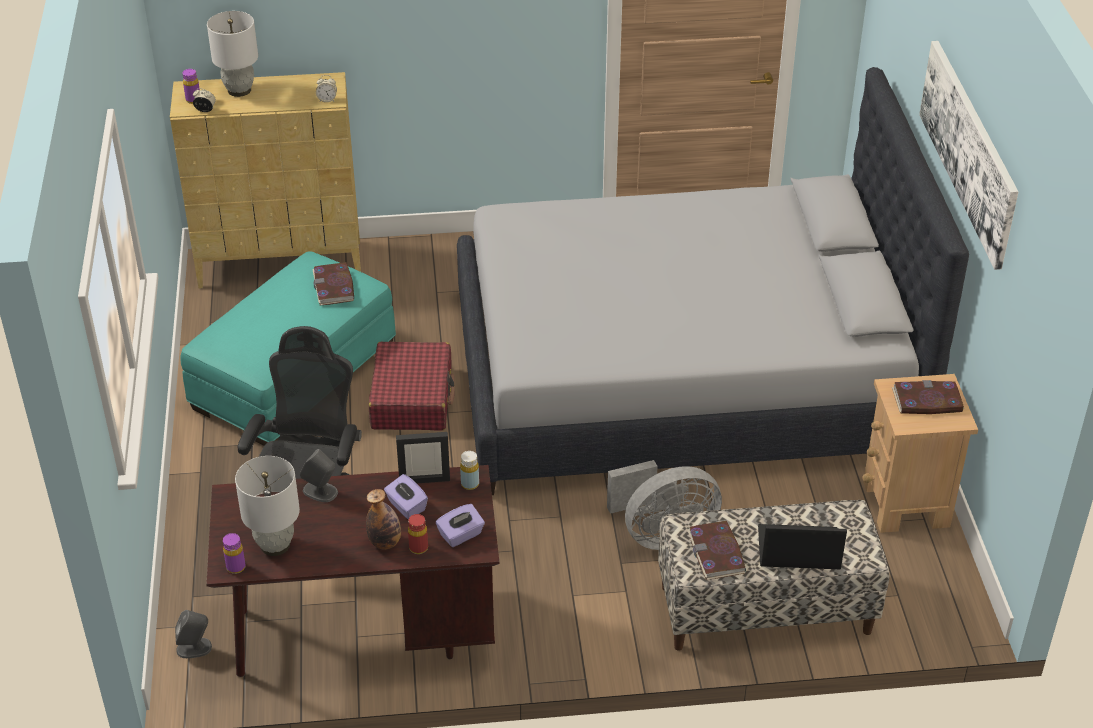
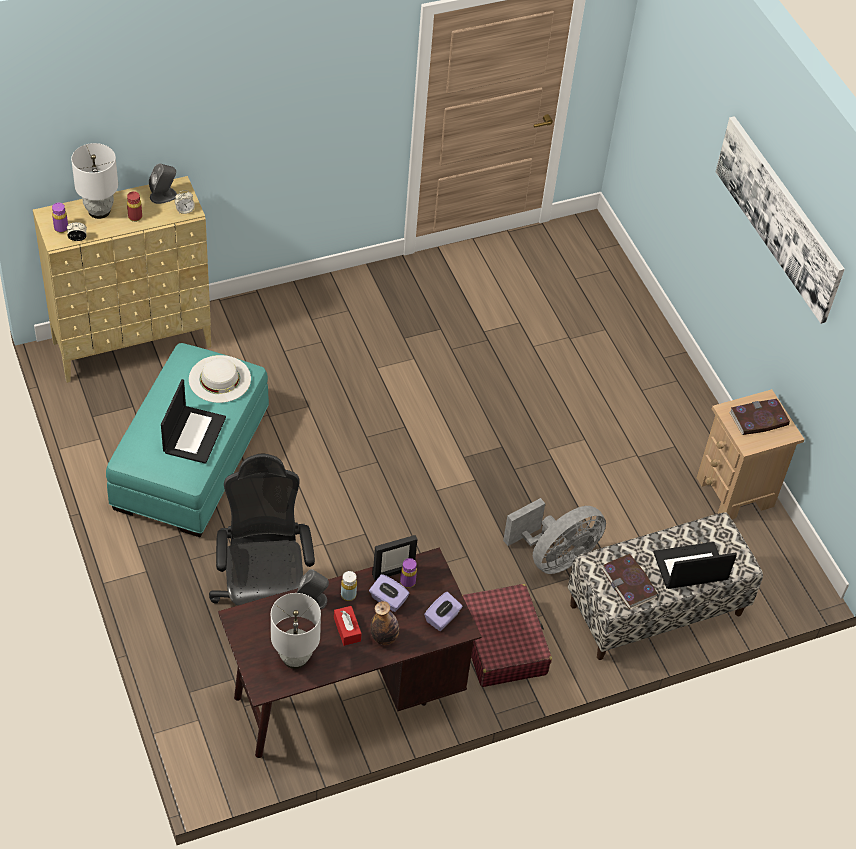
camera: 20 degrees left, 10 degrees up
(194, 648) = (210, 739): grey speaker -> grey speaker (163, 196)
(236, 567) = (271, 685): purple bottle -> purple bottle (407, 582)
(283, 332) = (194, 434): none -> laptop
(334, 286) = (220, 379): book -> white hat
(346, 527) = (347, 629): none -> red tissue box
(412, 398) = (303, 464): red suitcase -> red suitcase (502, 643)
(418, 548) = (413, 637): red bottle -> red bottle (135, 217)
(470, 484) = (431, 569): yellow bottle -> yellow bottle (348, 595)
(683, 377) = (523, 402): grey bed -> none

